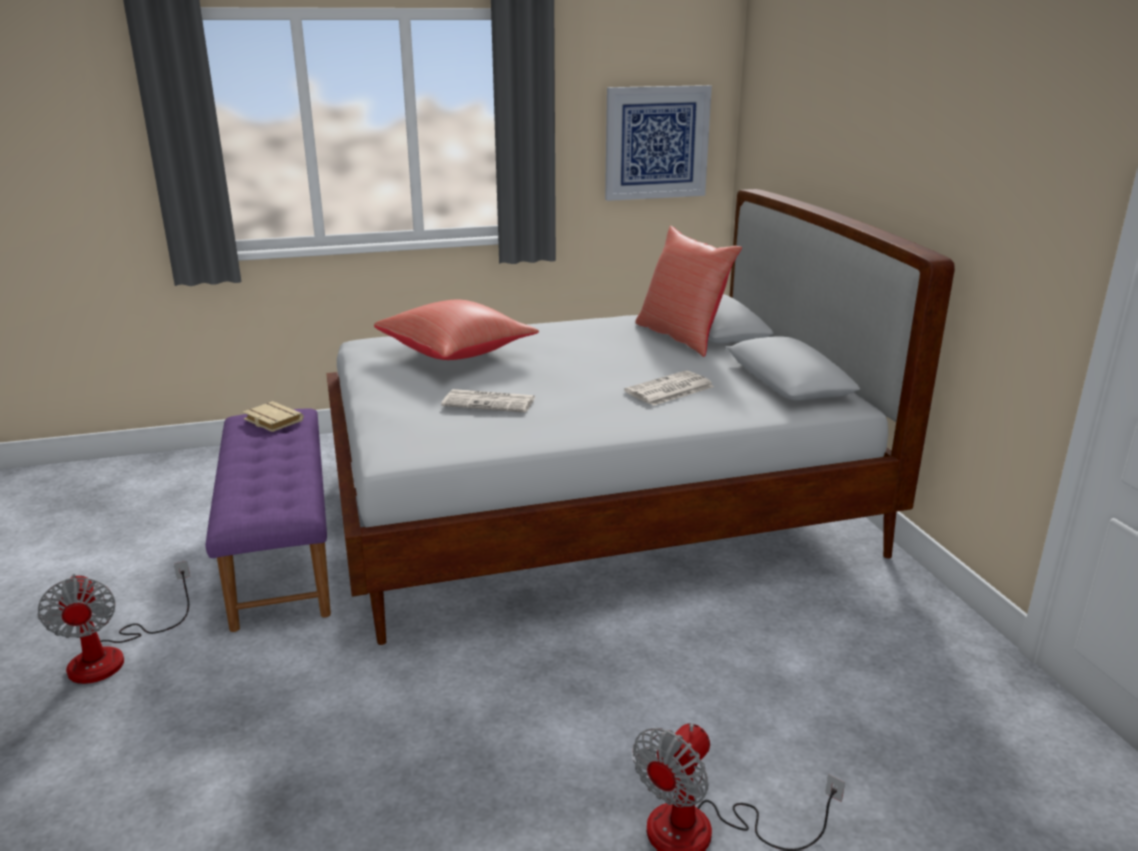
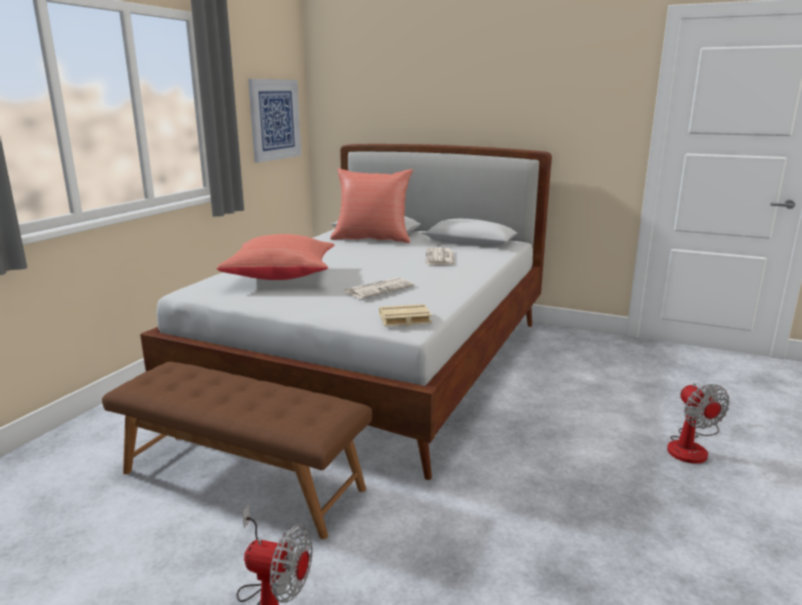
camera: 50 degrees left, 5 degrees down
(271, 421) = (168, 376): beige book -> beige book (404, 320)
(283, 549) = (243, 479): purple bench -> brown bench

